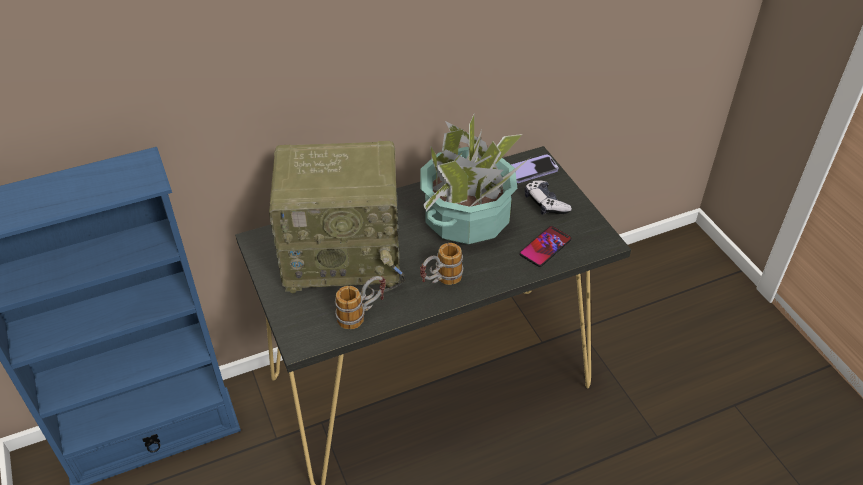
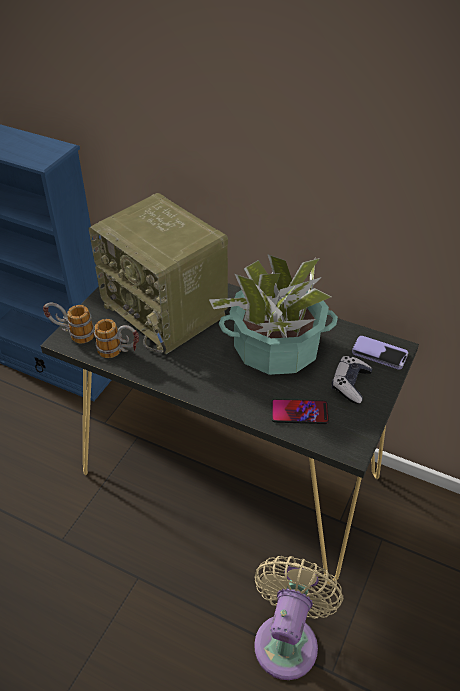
camera: 50 degrees right, 0 degrees up
(440, 282) = (193, 373): mug -> mug (72, 334)
(611, 445) = (288, 639): none -> beige fan

